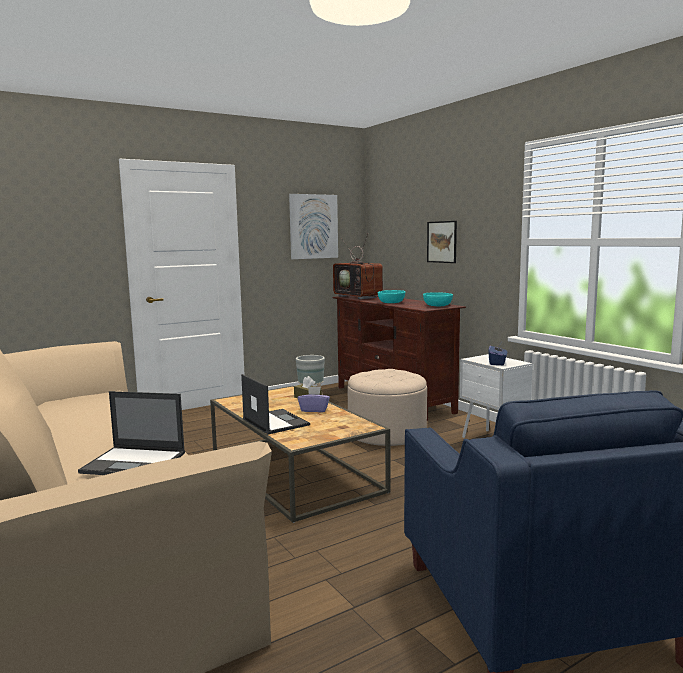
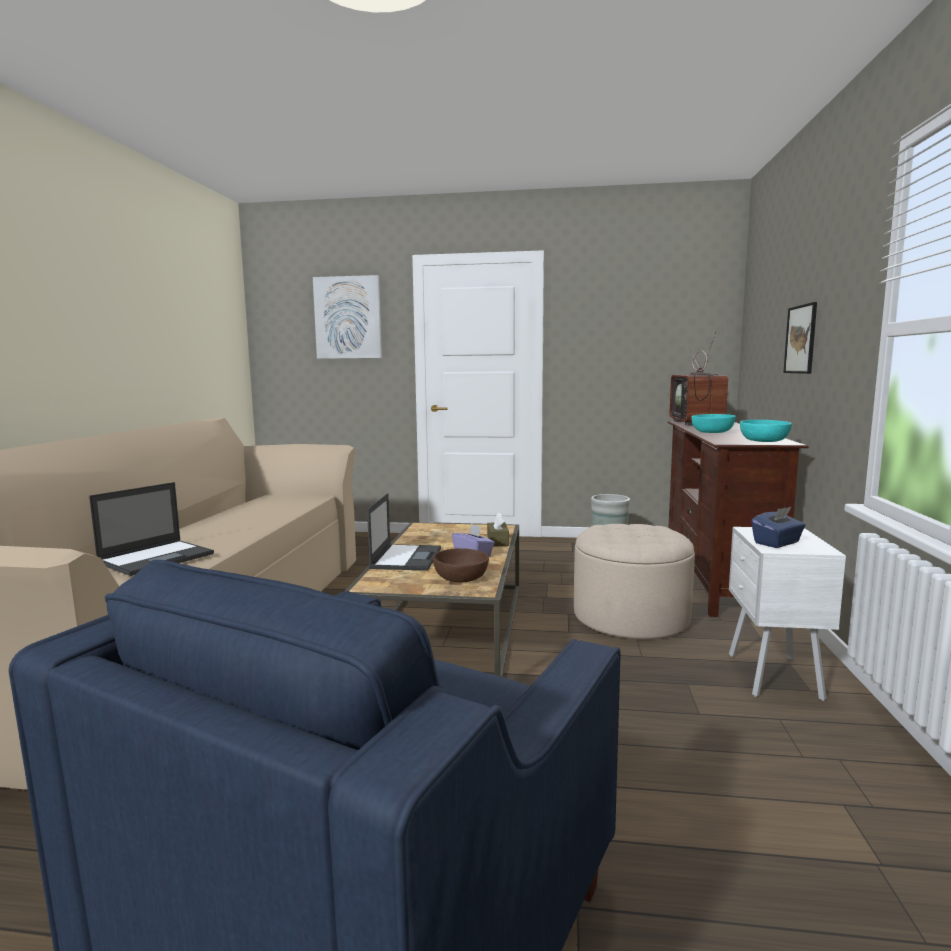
camera: 40 degrees right, 0 degrees up
(135, 463) = (157, 558): laptop -> laptop turned 105 degrees counterclockwise
(313, 226) = (652, 325): picture -> picture (348, 318)
(340, 423) = (461, 577): none -> brown bowl

